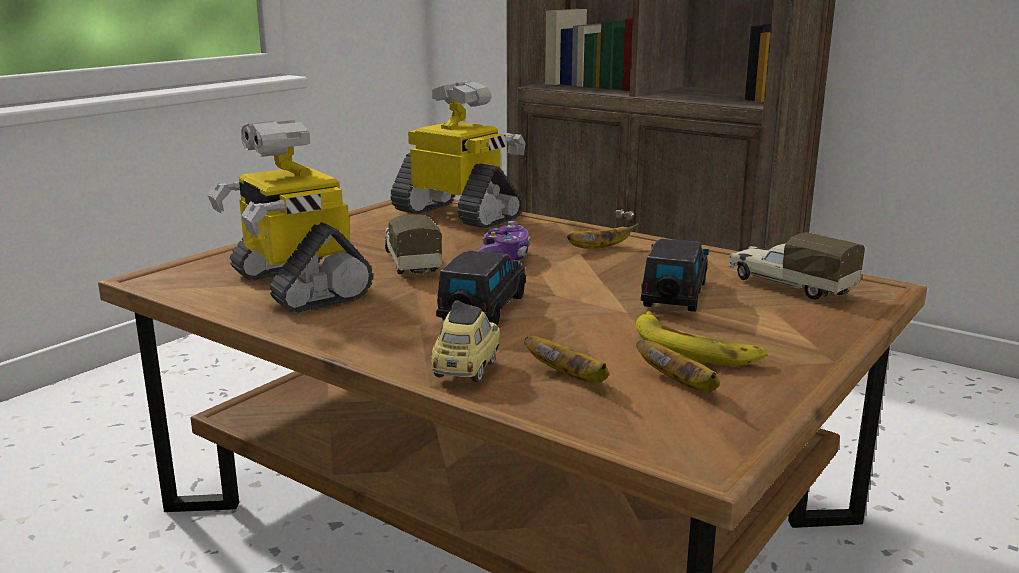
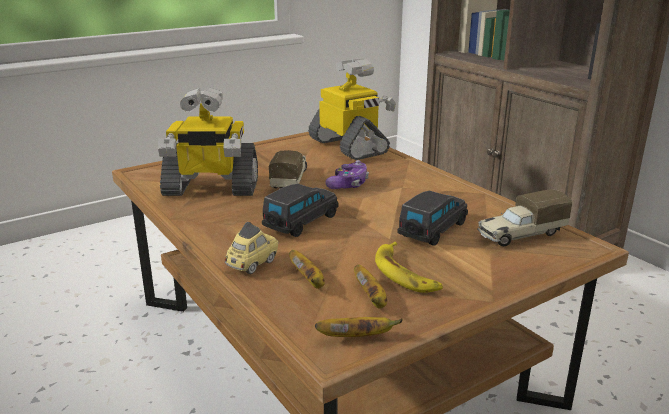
camera: 20 degrees right, 5 degrees up
(296, 286) = (210, 188): toy robot -> toy robot turned 75 degrees counterclockwise
(599, 249) = (417, 185): banana -> banana (356, 337)
(788, 285) = (520, 235): toy truck -> toy truck turned 90 degrees counterclockwise

